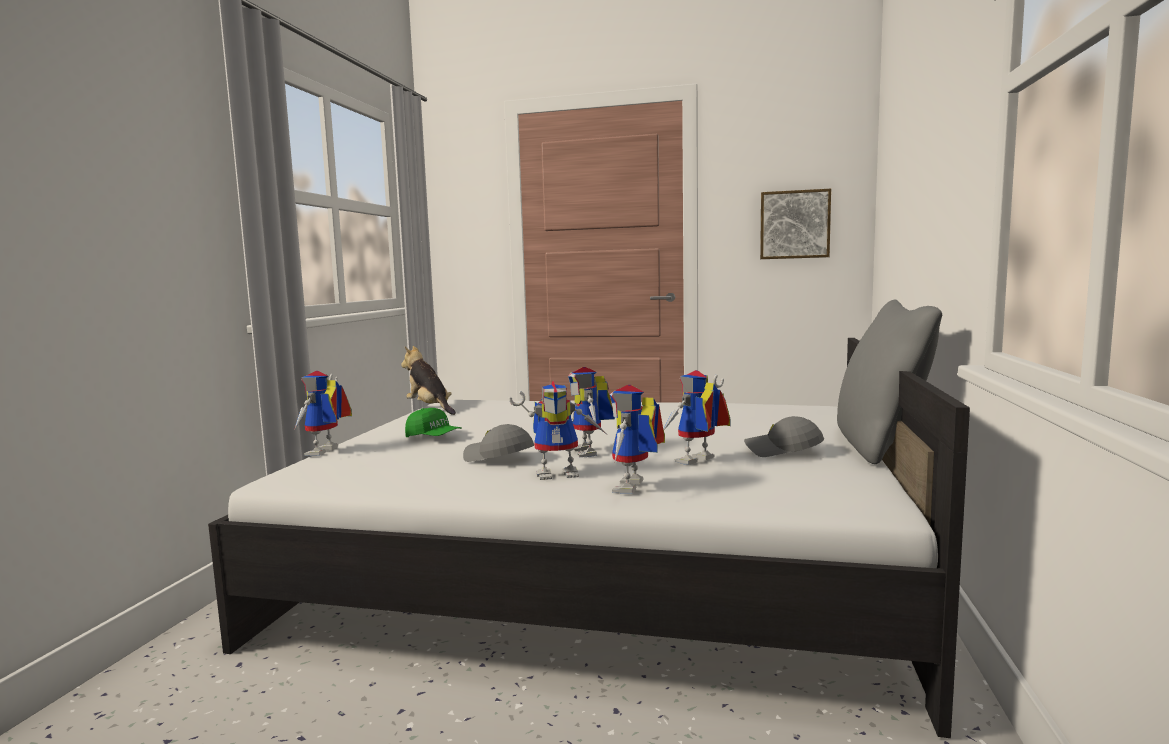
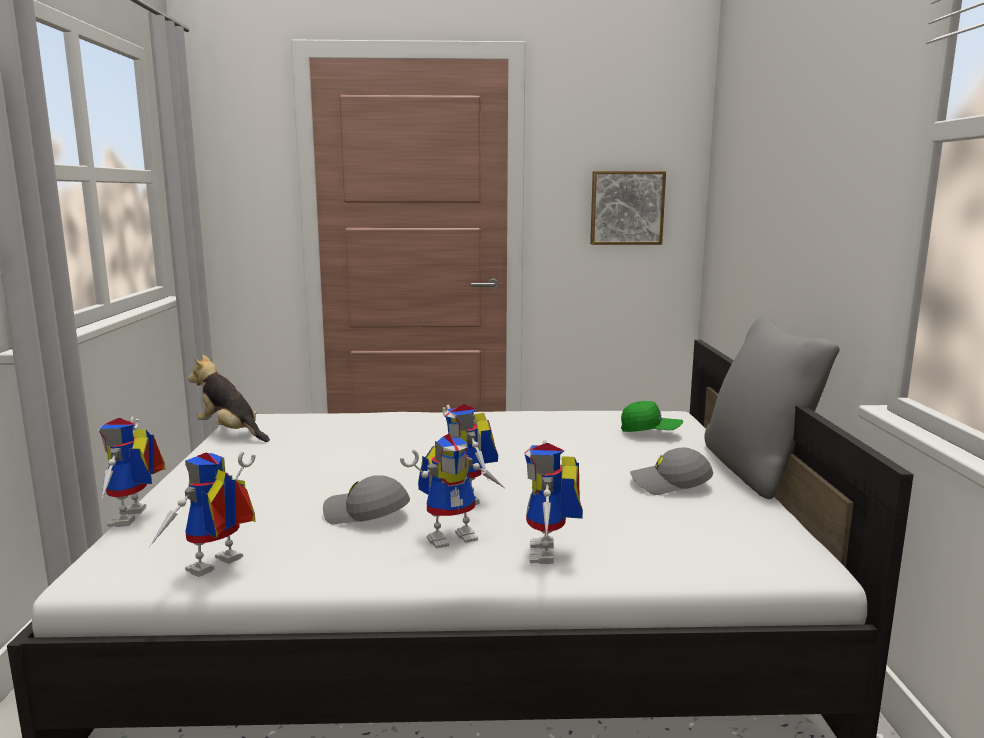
camera: 15 degrees left, 5 degrees up
(433, 438) = (265, 484): green cap -> green cap (650, 431)
(697, 462) = (593, 507): toy robot -> toy robot (215, 569)

